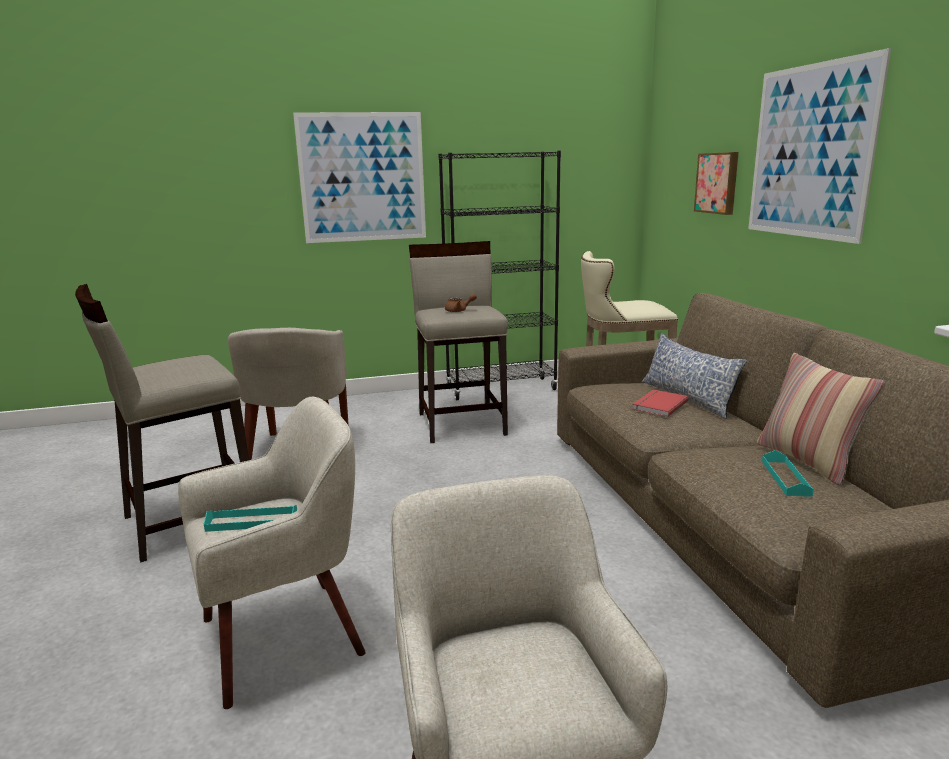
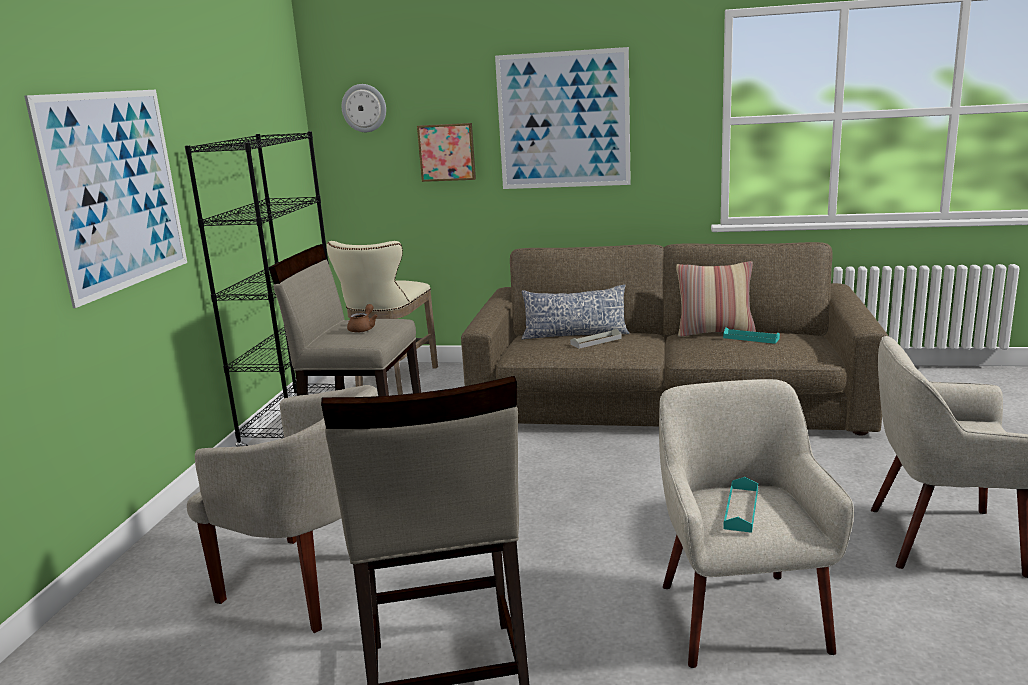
camera: 65 degrees left, 0 degrees up
(658, 405) = (596, 341): red book -> grey tray
(676, 134) = (364, 108): none -> wall clock

